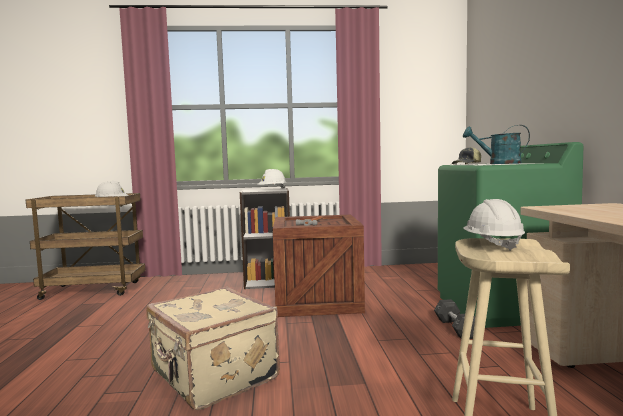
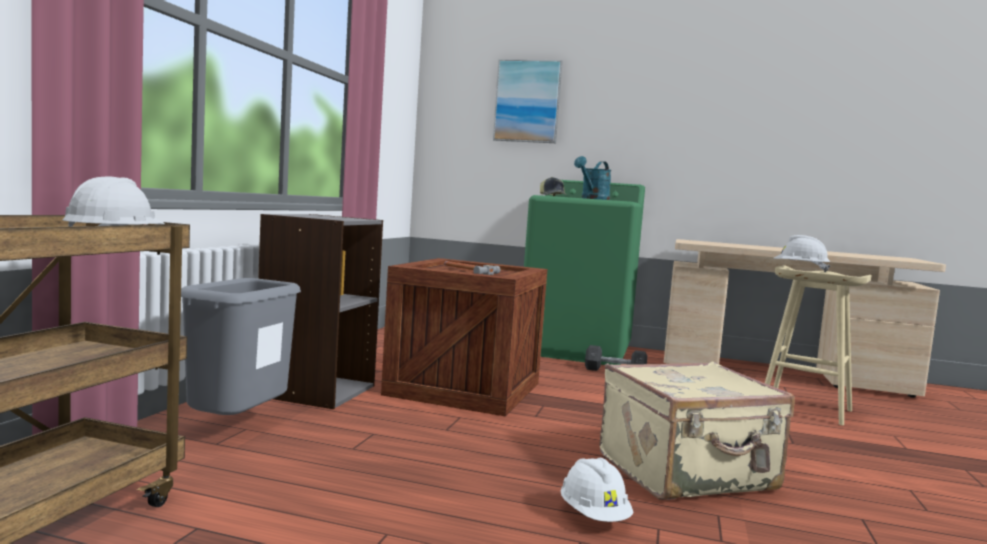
camera: 70 degrees left, 0 degrees up
(203, 284) = (237, 428): none -> grey trash can
(272, 189) = (333, 216): white hard hat -> white hard hat (594, 516)
(511, 77) = (527, 101): none -> picture

